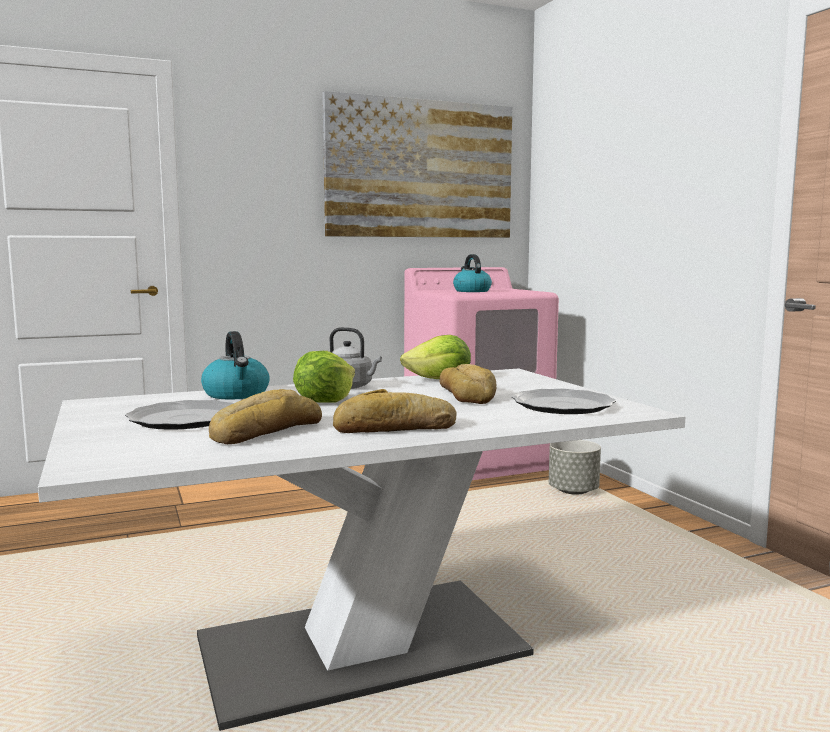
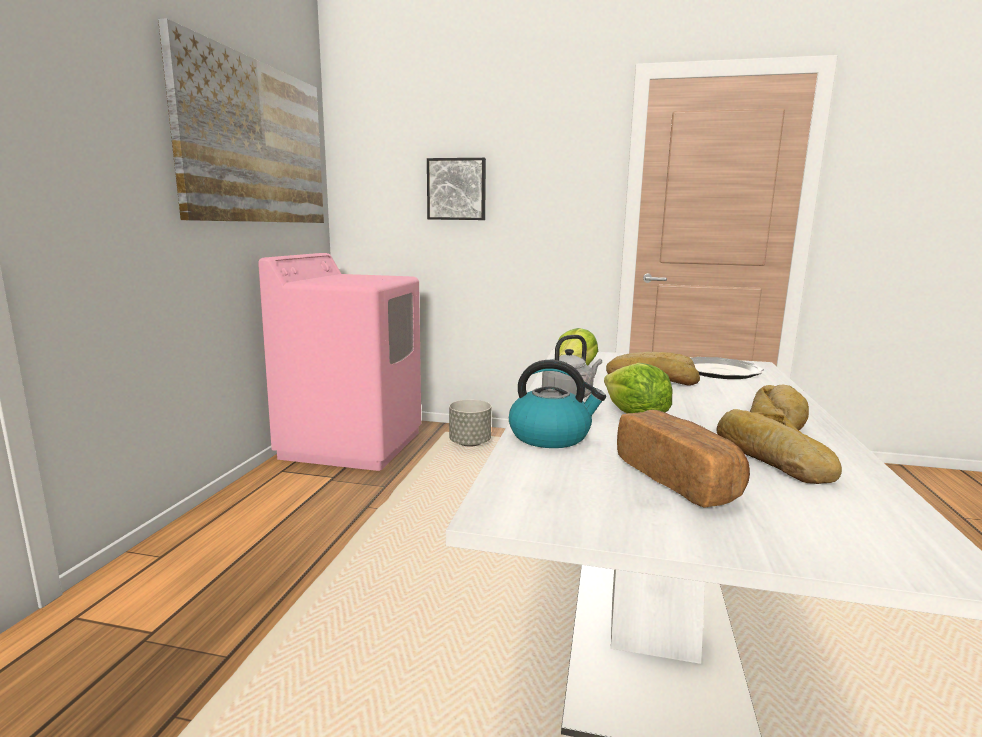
camera: 55 degrees left, 5 degrees up
(184, 419) = (677, 479): plate -> bread
(471, 291) = (347, 280): kettle -> none
(615, 194) = (457, 189): none -> picture

